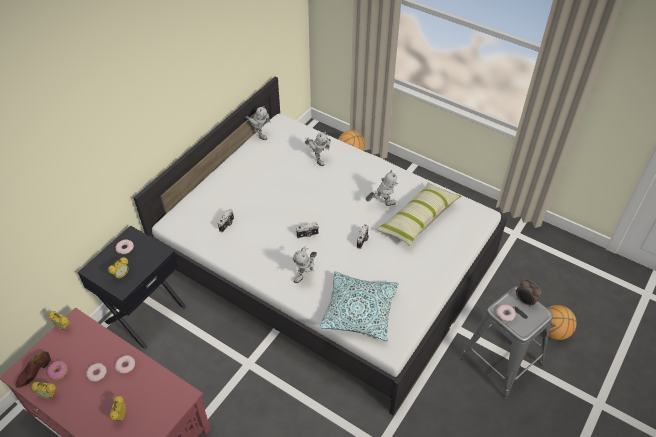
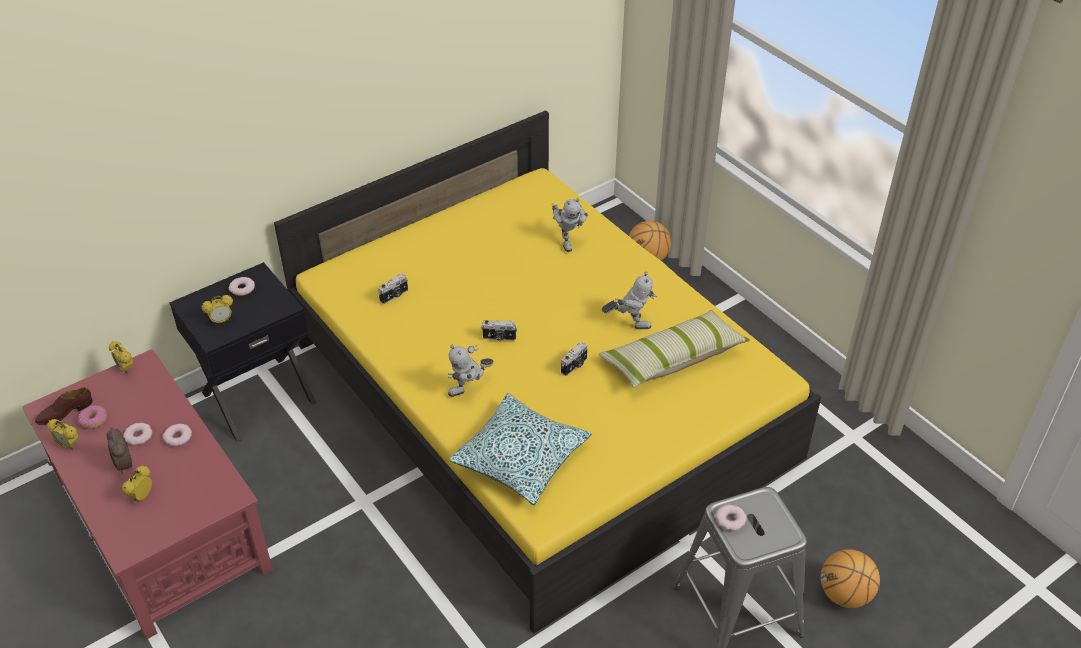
camera: 20 degrees right, 5 degrees down
(258, 134) = (499, 189): toy robot -> none
(327, 263) = (539, 400): white bed -> yellow bed
(525, 301) = (771, 511): alarm clock -> alarm clock (124, 465)

